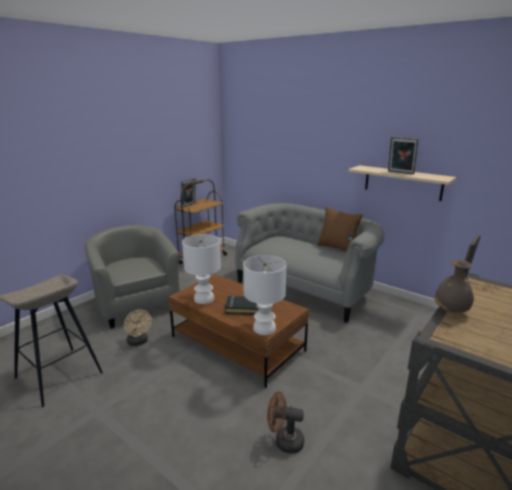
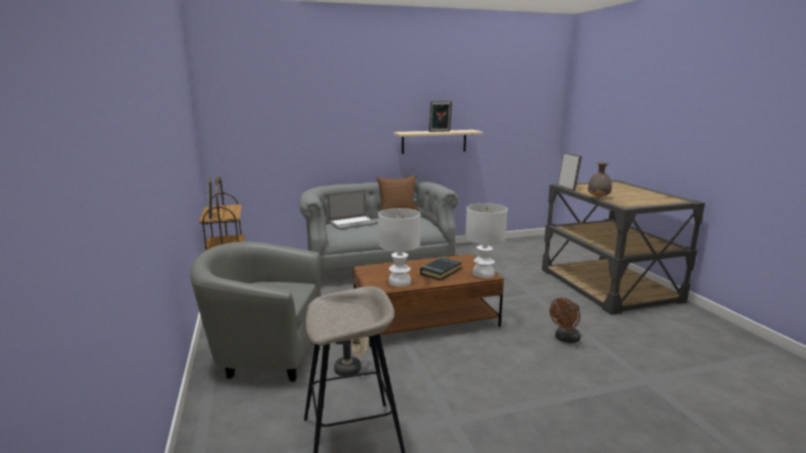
camera: 55 degrees left, 5 degrees down
(287, 242) = (352, 223): none -> laptop

